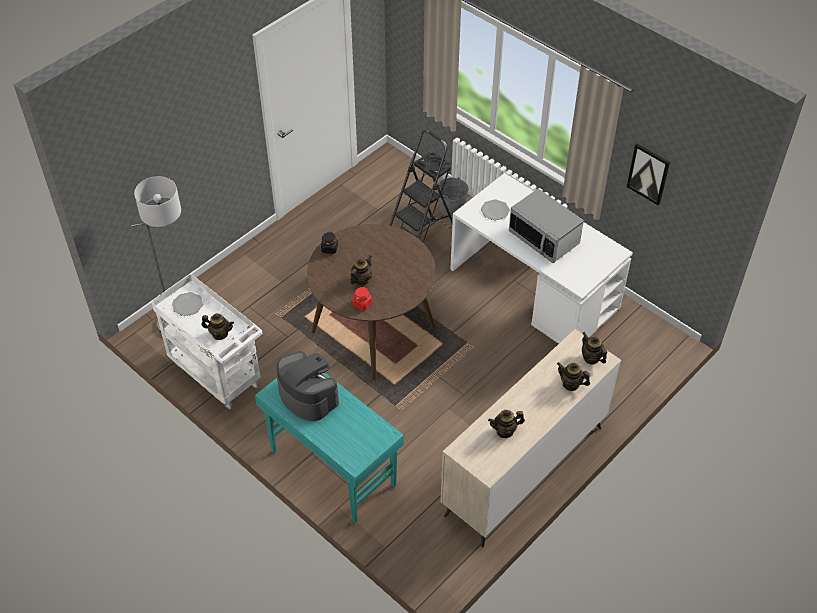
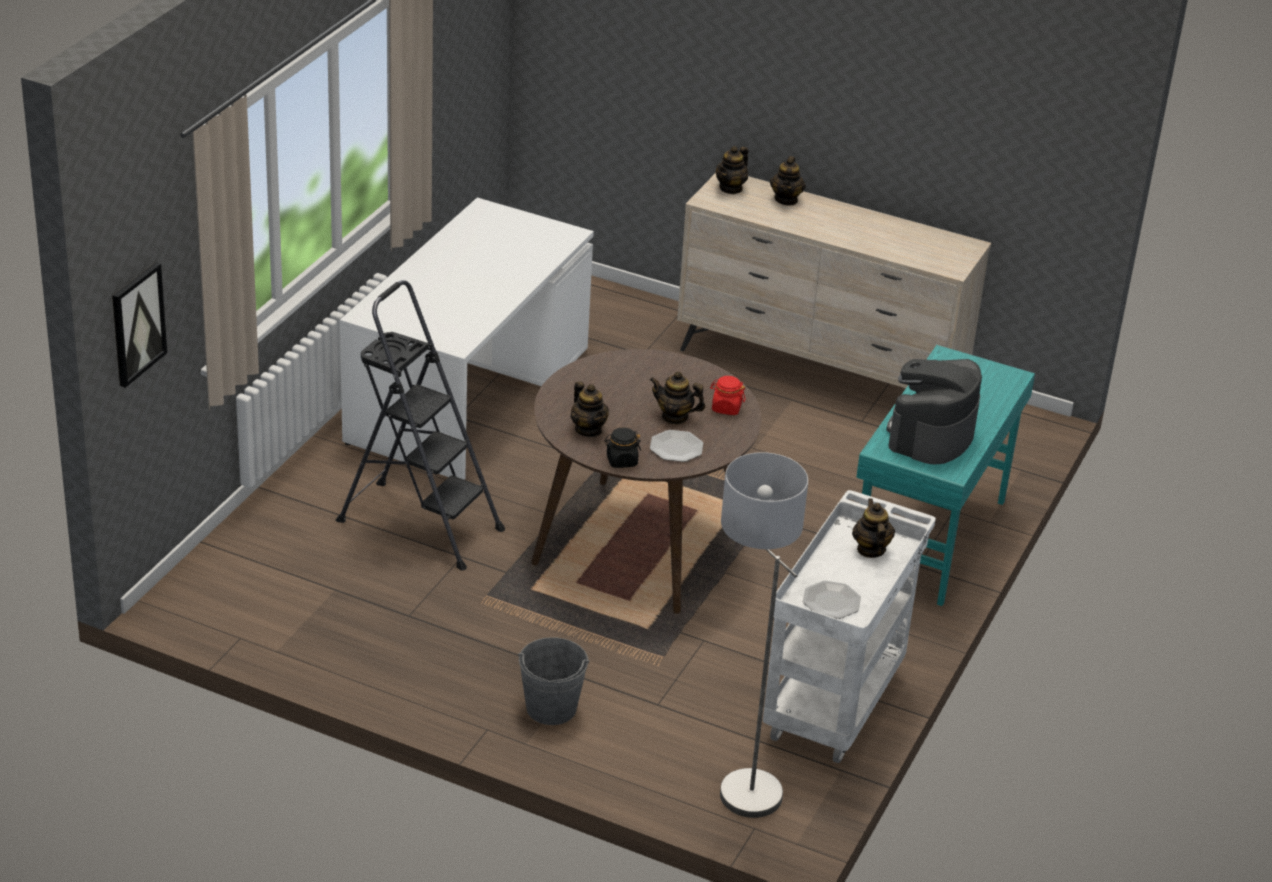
camera: 110 degrees left, 15 degrees down
(451, 210) = (307, 501): grey bucket -> grey bucket (551, 708)
(495, 210) = (439, 318): plate -> plate (676, 447)
(505, 431) = (897, 239): teapot -> teapot (588, 429)
(544, 238) = (483, 269): microwave -> none
(648, 173) = (443, 73): picture -> picture (137, 324)

